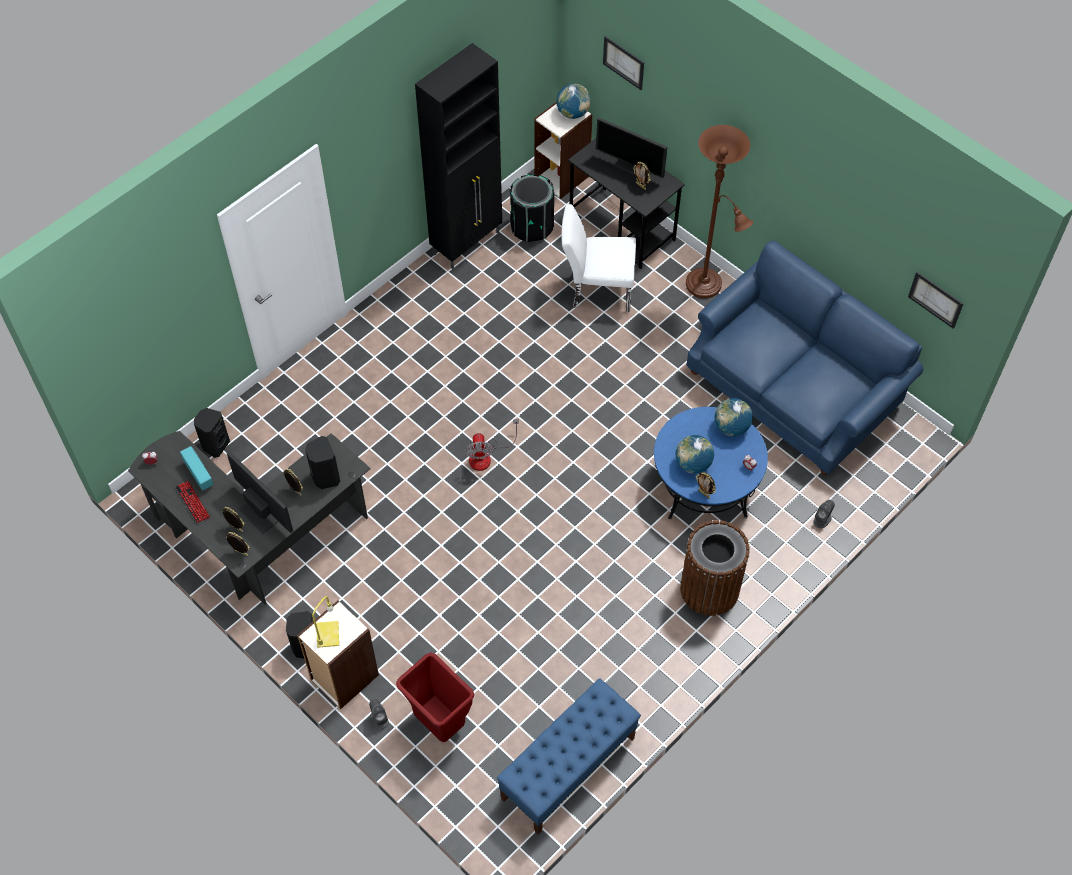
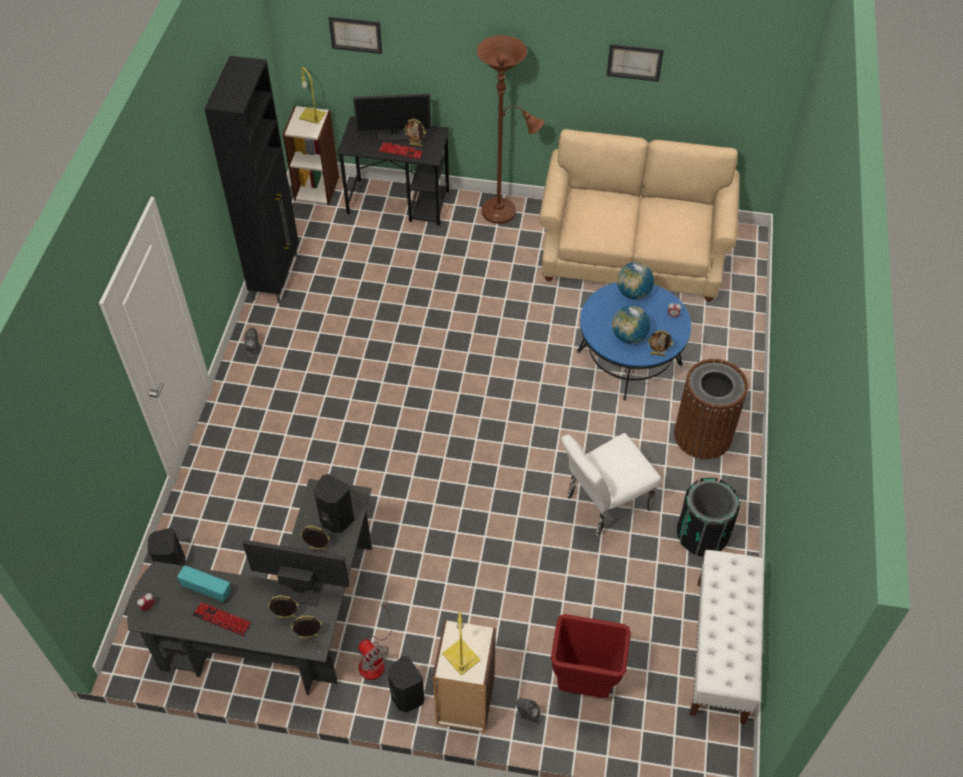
camera: 35 degrees left, 5 degrees down
(486, 456) = (434, 436): fan -> fan (374, 658)
(532, 227) = (322, 237): black trash can -> black trash can (702, 535)
(568, 769) = (720, 651): blue bench -> white bench
(573, 113) = (313, 116): globe -> yellow table lamp
(596, 289) = (417, 258): white chair -> white chair (602, 505)
(623, 186) = (401, 151): none -> keyboard
(794, 389) = (633, 252): blue sofa -> beige sofa
(822, 519) = (737, 334): grey speaker -> grey speaker (254, 349)
(935, 299) = (742, 99): picture -> picture (634, 62)

